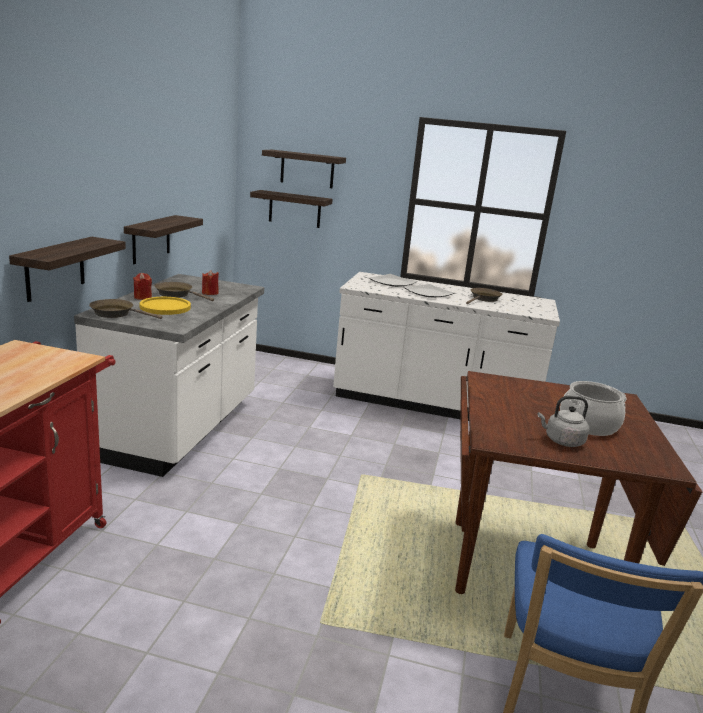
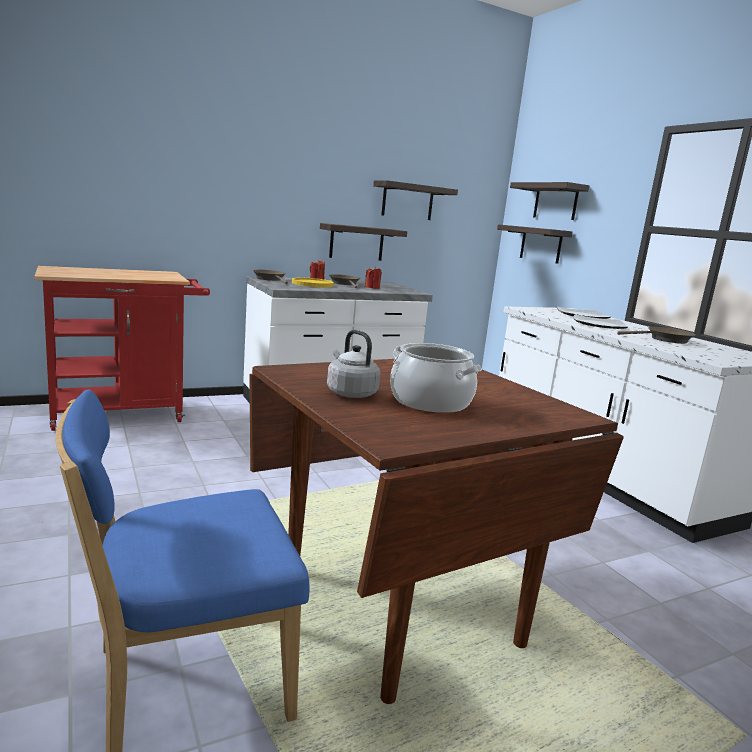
camera: 50 degrees right, 5 degrees down
(55, 268) = (234, 235): shelf -> shelf (407, 201)

